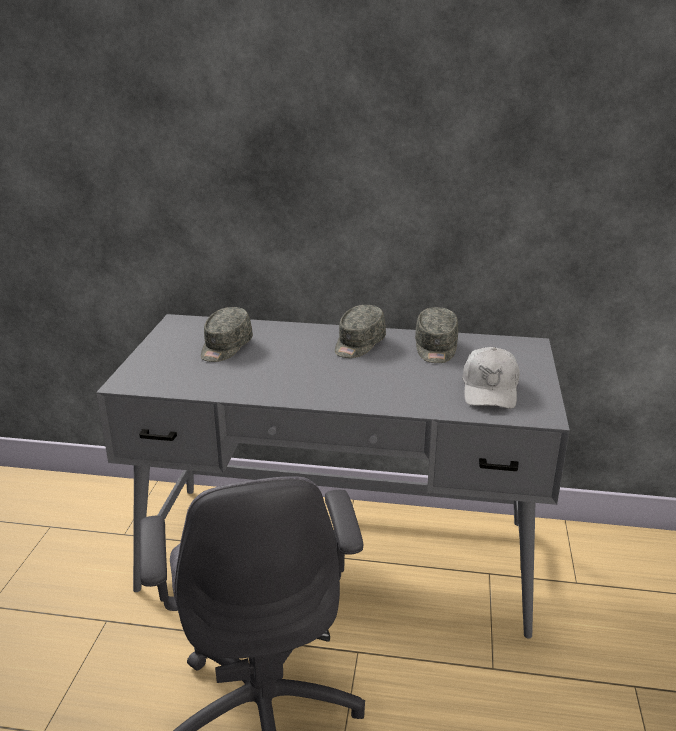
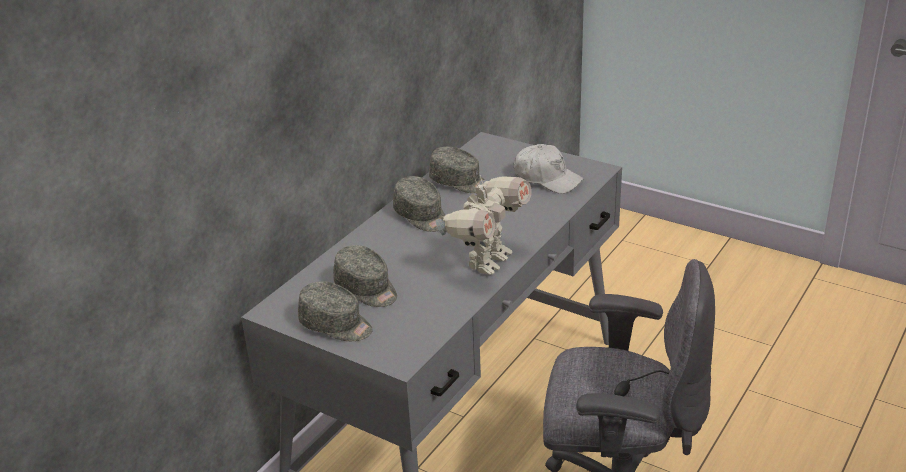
camera: 65 degrees left, 5 degrees up
(167, 347) = (336, 325): none -> grey cap
(302, 389) = (486, 261): none -> toy robot

